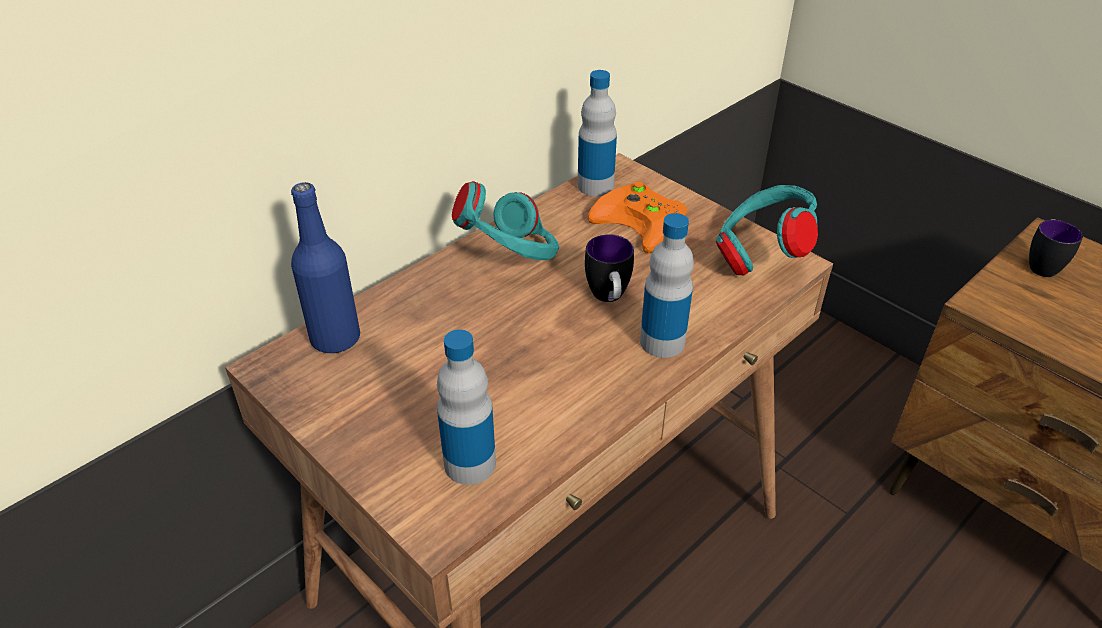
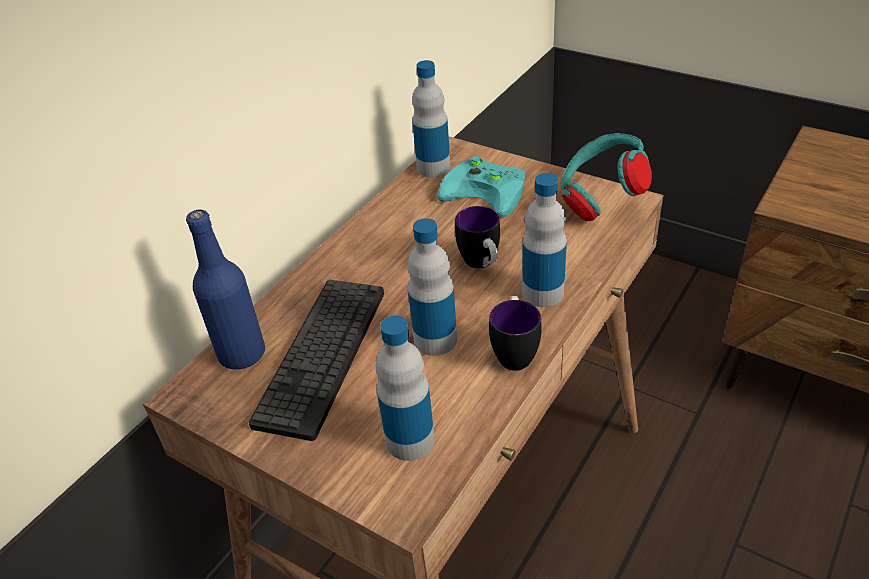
camera: 10 degrees left, 0 degrees up
(413, 357) = (322, 355): none -> keyboard
(511, 257) = (380, 246): turquoise headphones -> none
(532, 366) = (435, 339): none -> bottle
(644, 222) = (488, 191): orange game controller -> turquoise game controller
(1042, 264) = (820, 164): mug -> mug (515, 352)

